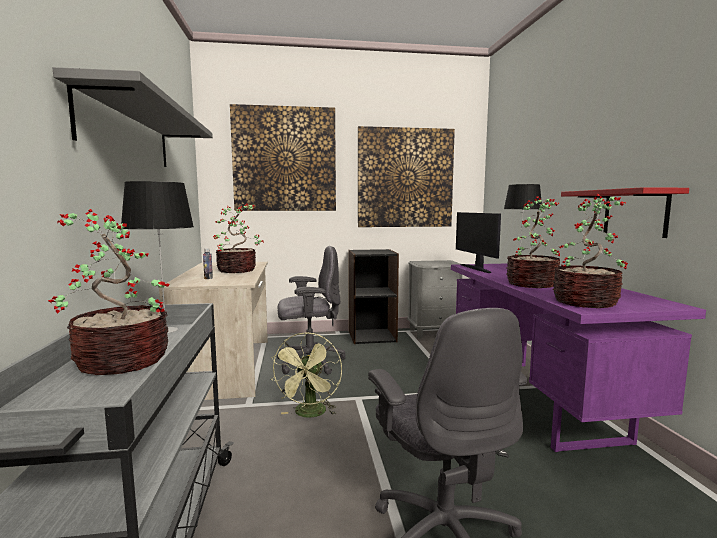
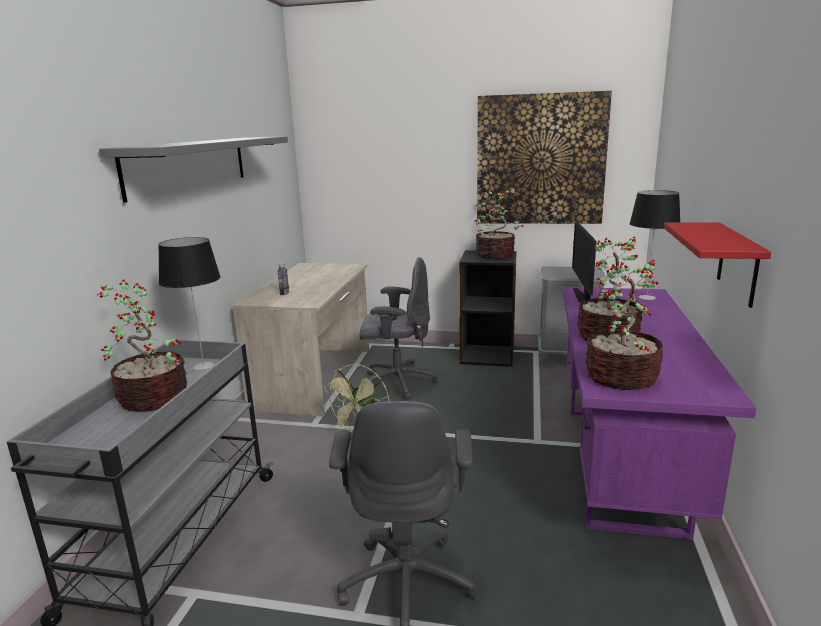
camera: 20 degrees right, 10 degrees up
(238, 270) = (323, 280): potted plant -> potted plant (496, 255)
(284, 159) = (389, 142): picture -> none

